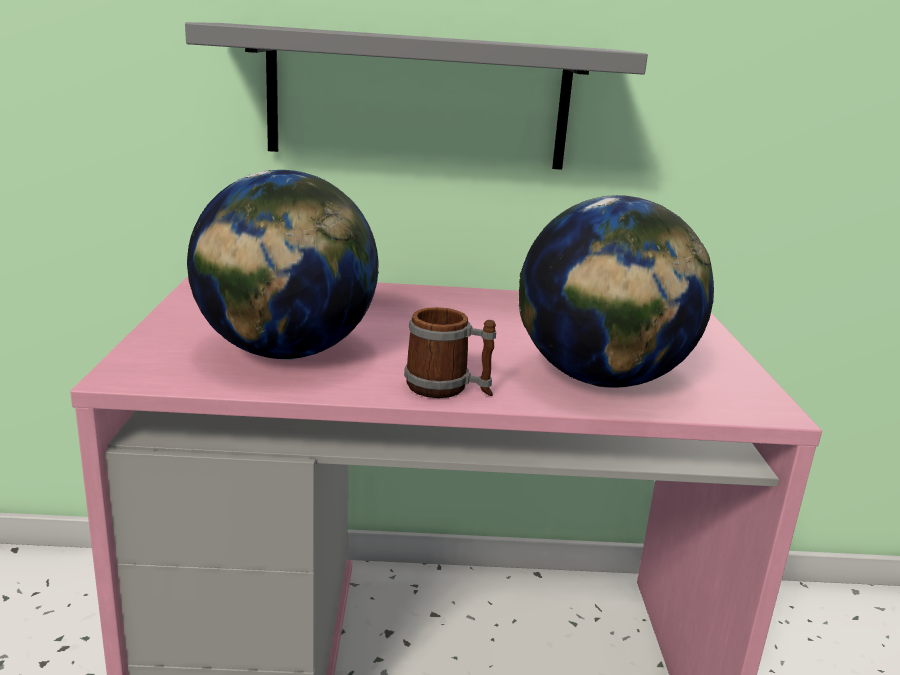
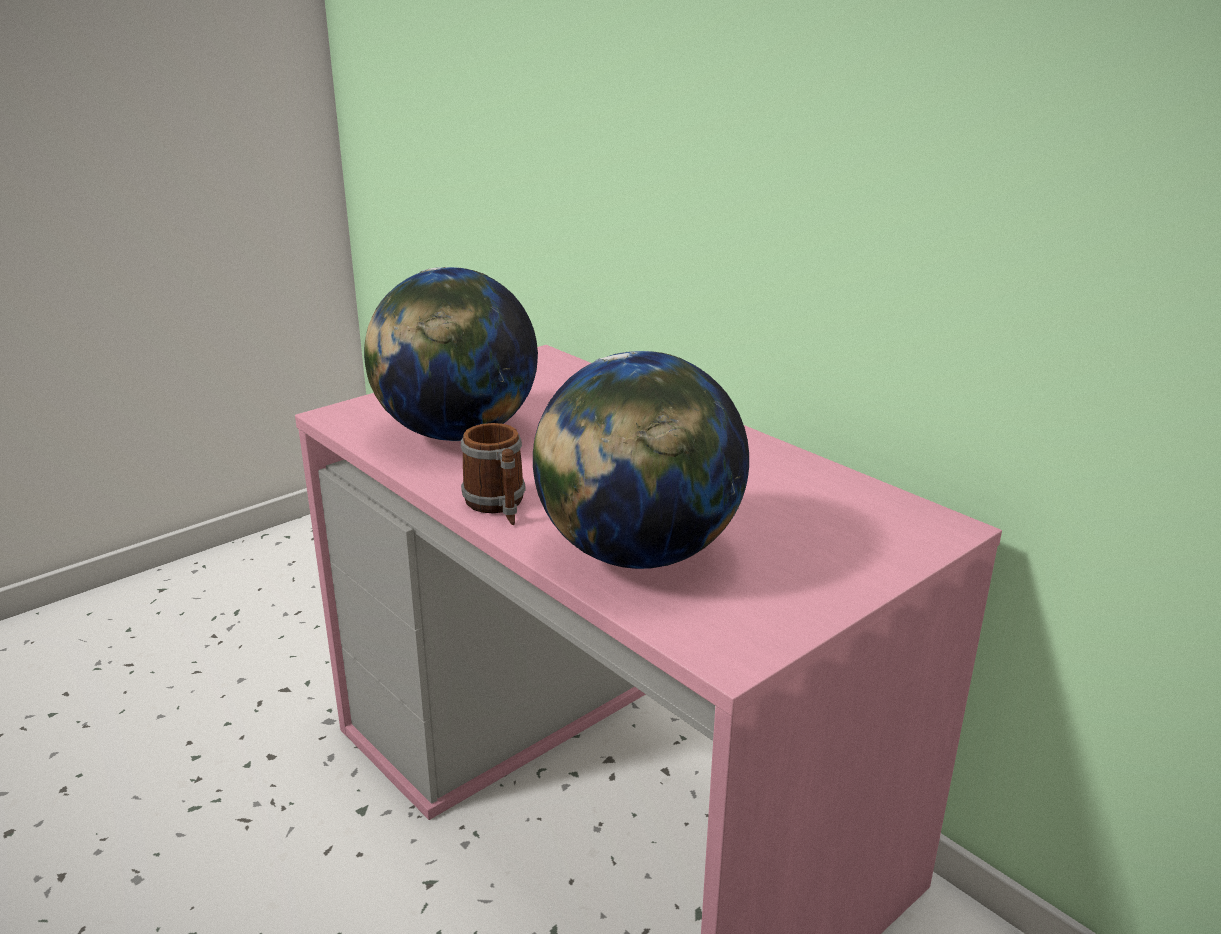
camera: 50 degrees right, 5 degrees up
(418, 99) = (720, 203): grey shelf -> none

